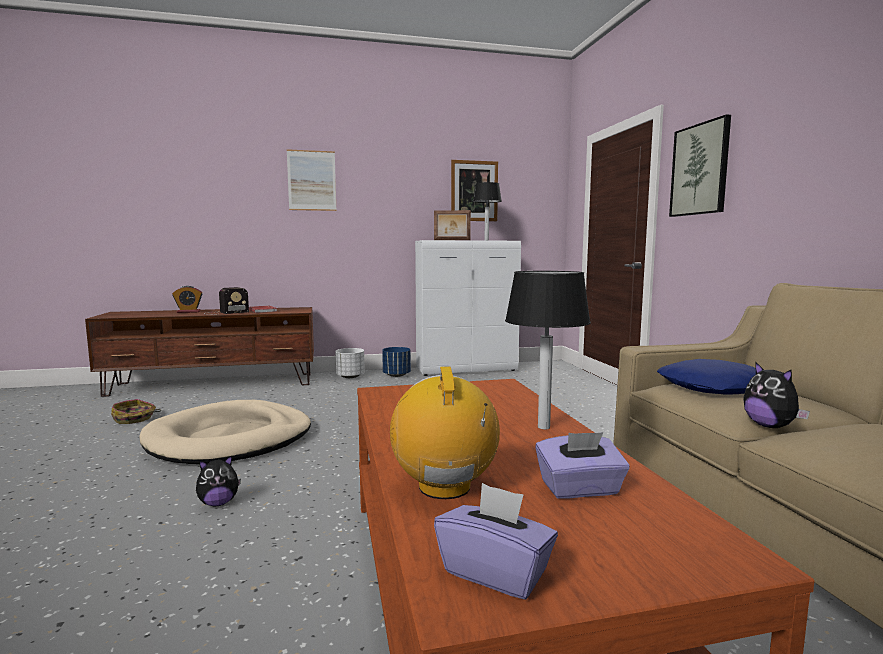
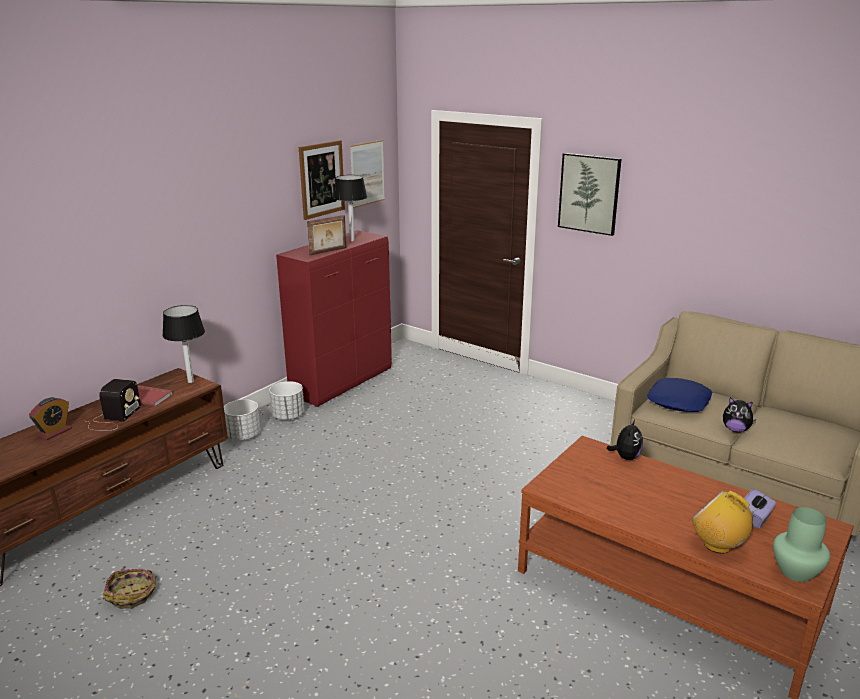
camera: 40 degrees left, 15 degrees up
(218, 503) = (423, 621): plush toy -> plush toy (625, 457)
(230, 438) = (297, 565): beige dog bed -> none
(312, 180) = (156, 207): picture -> picture (367, 173)
(397, 375) = (288, 416): blue planter -> white planter
(467, 370) = (342, 383): white cabinet -> red cabinet
(495, 572) = (796, 572): purple tissue box -> green vase
(544, 427) = (678, 481): table lamp -> table lamp (191, 381)

